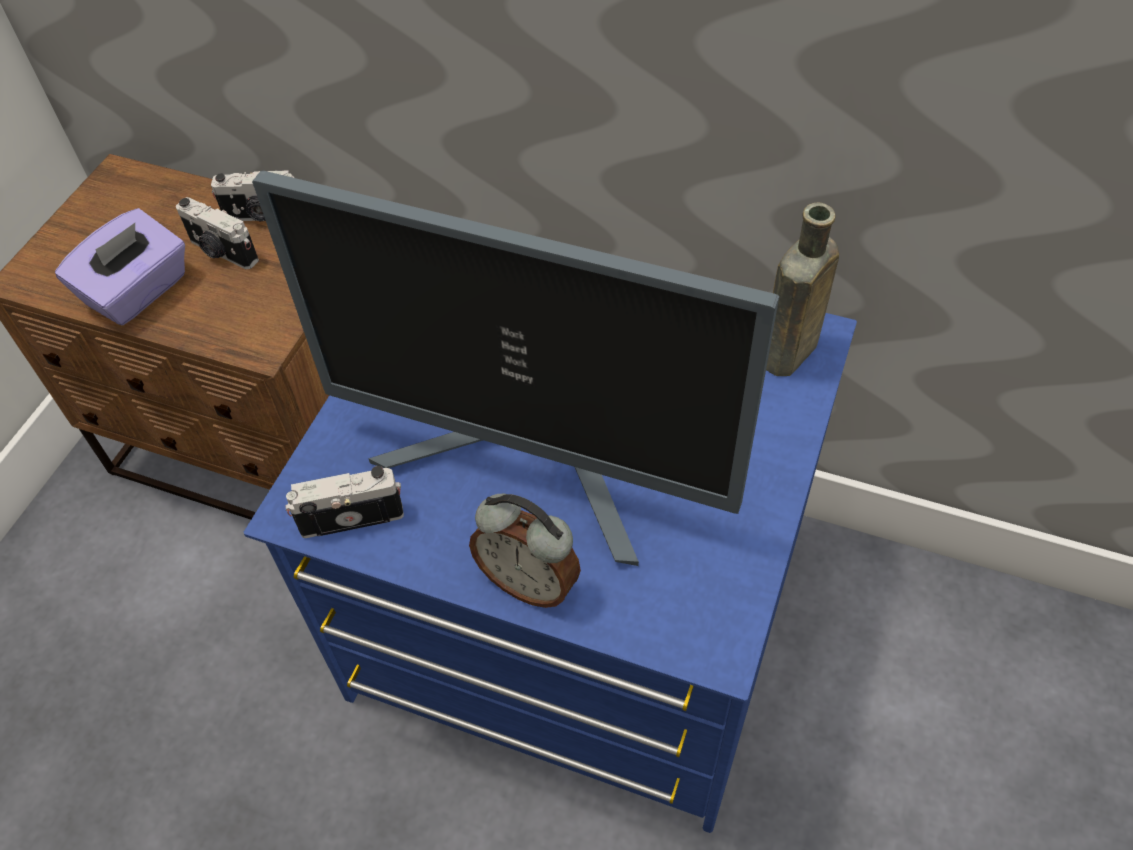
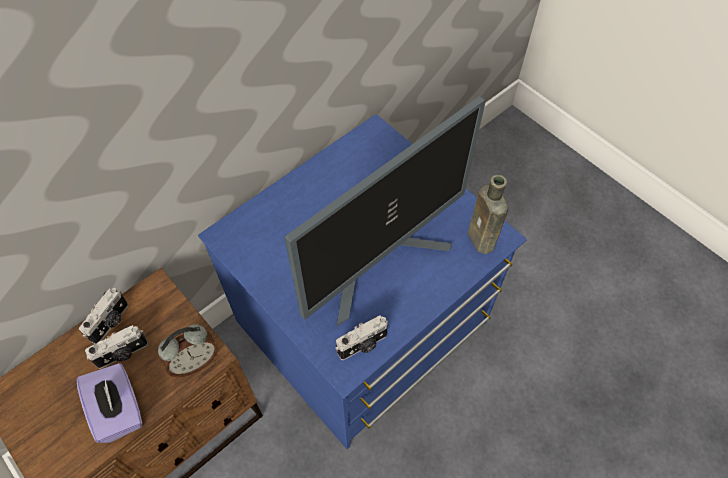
camera: 65 degrees left, 5 degrees up
(351, 516) = (363, 345): camera -> camera turned 135 degrees counterclockwise
(529, 582) = (438, 287): alarm clock -> alarm clock (195, 362)
(786, 356) = (379, 145): brown bottle -> brown bottle (482, 241)

